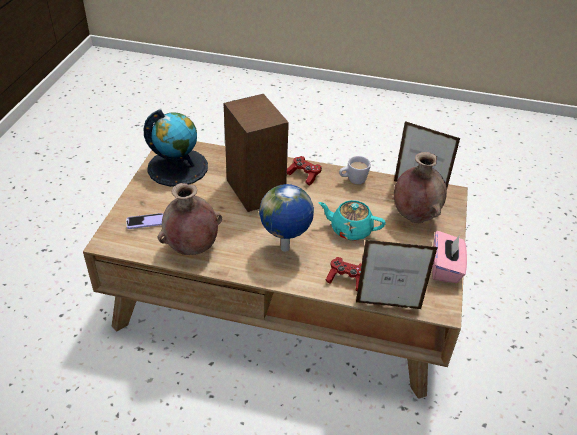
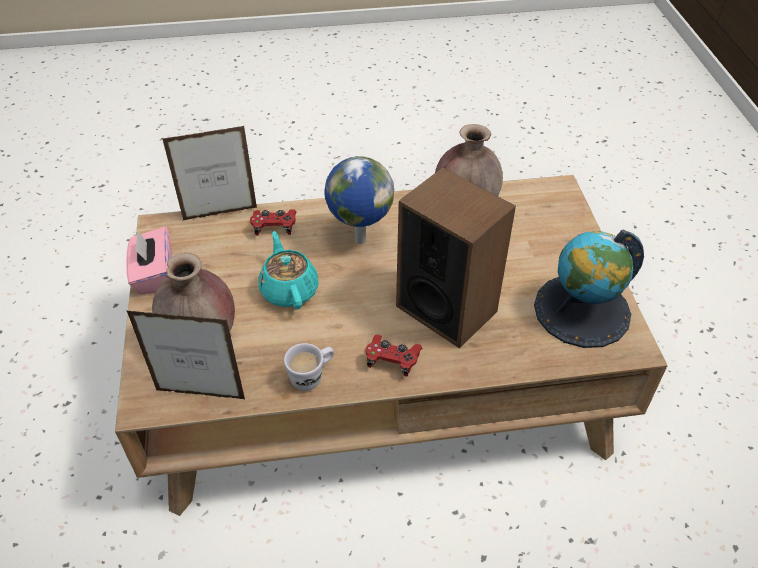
camera: 160 degrees right, 5 degrees up
(145, 222) = (543, 221): phone -> none
(350, 229) = (289, 289): turquoise teapot -> turquoise teapot turned 105 degrees counterclockwise

